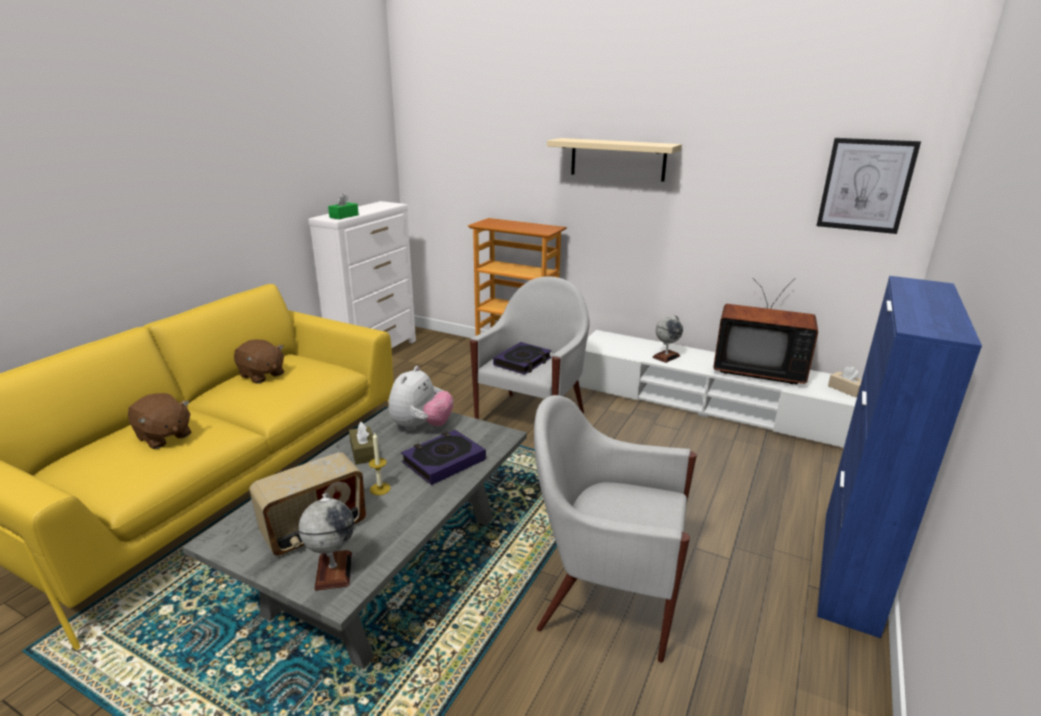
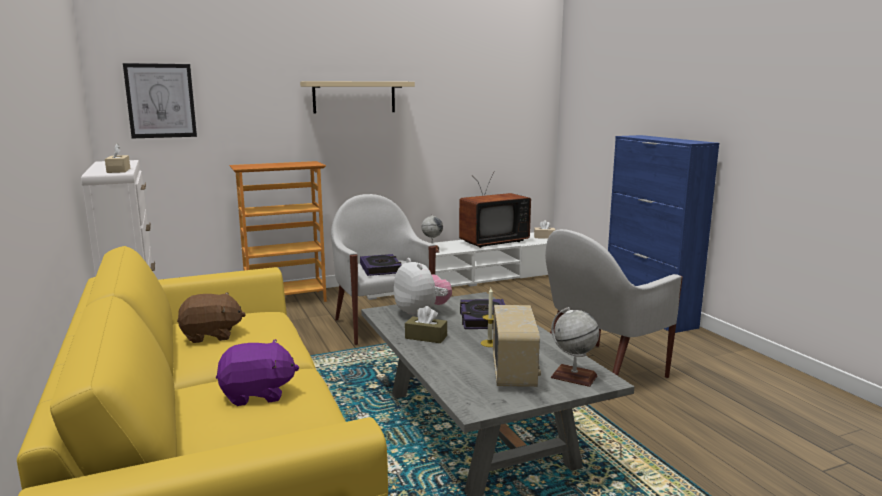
camera: 50 degrees left, 10 degrees down
(164, 437) = (257, 394): brown plush toy -> purple plush toy
(344, 216) = (118, 170): green tissue box -> beige tissue box
(865, 185) = (520, 103): picture -> picture (161, 101)

